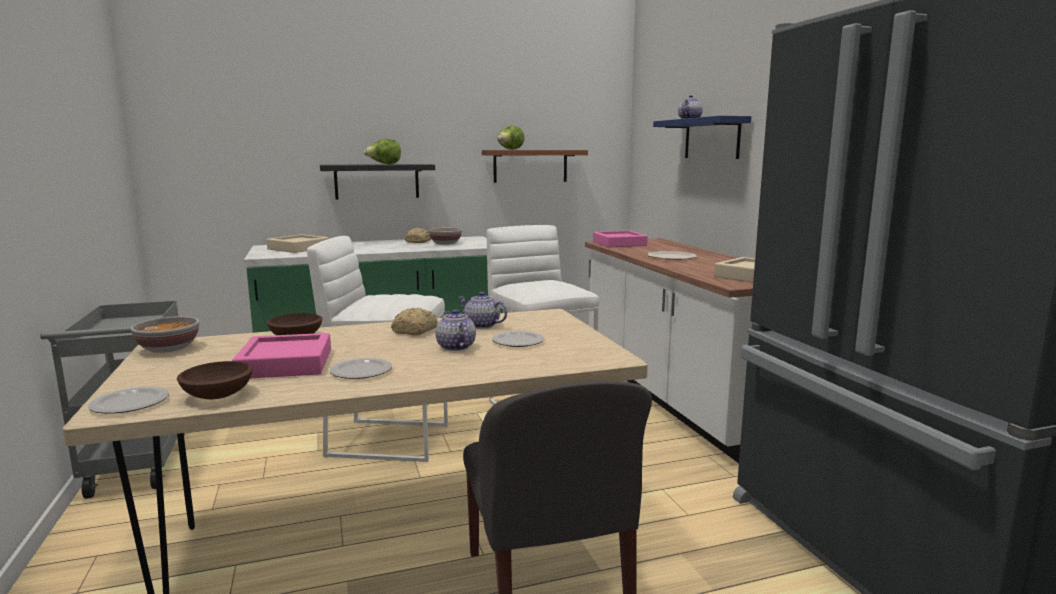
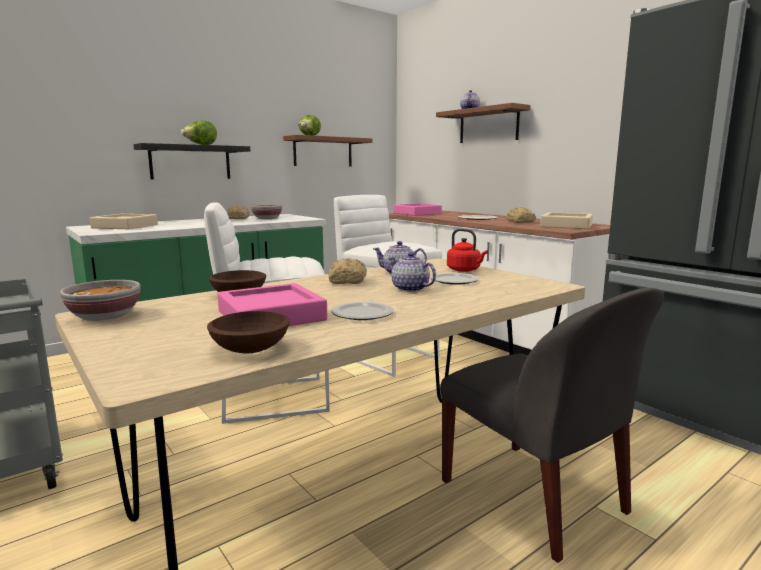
camera: 20 degrees left, 0 degrees up
(131, 403) = (155, 369): plate -> none
(556, 328) = (465, 270): none -> red kettle
(710, 266) = (520, 222): none -> bread
(712, 138) = (488, 125): blue shelf -> brown shelf

